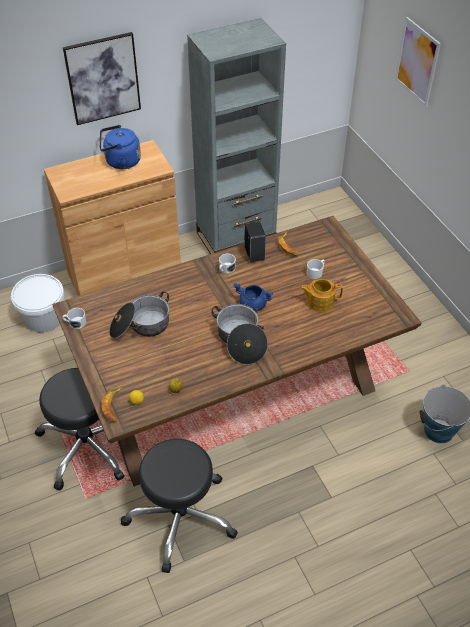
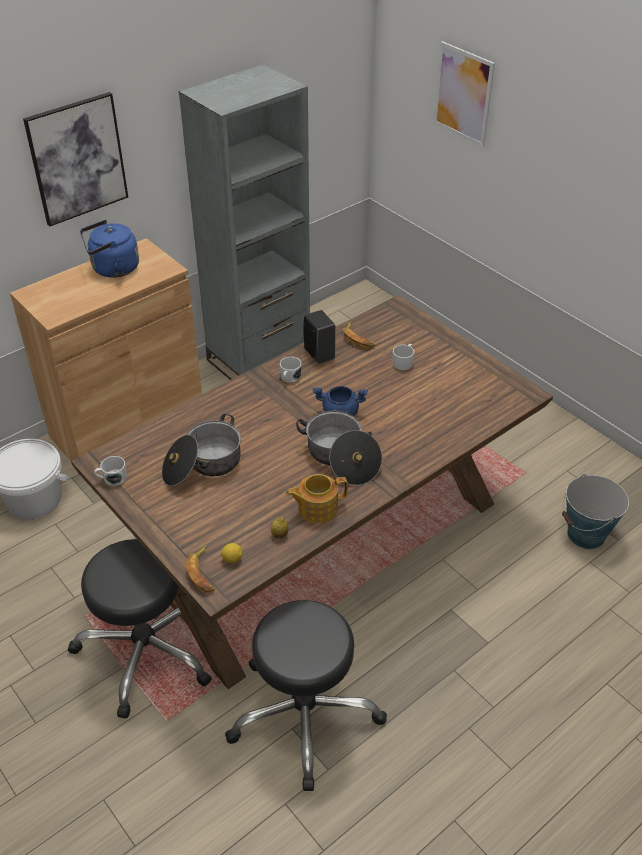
camera: 15 degrees left, 5 degrees down
(319, 302) = (422, 394): teapot -> teapot (317, 508)

